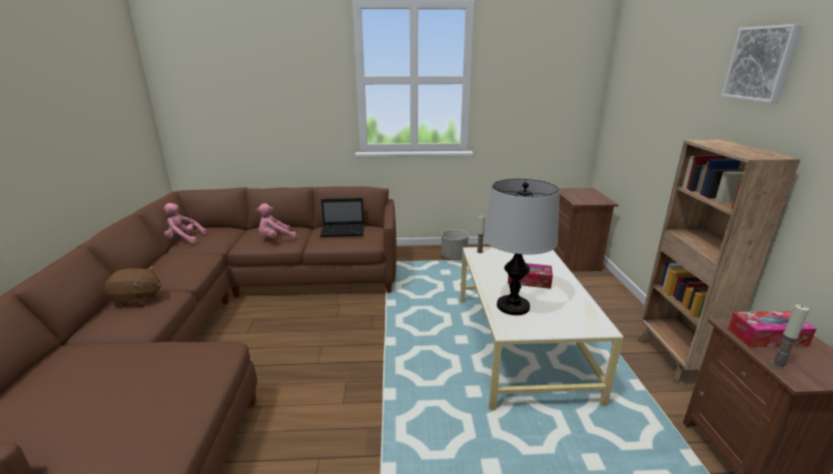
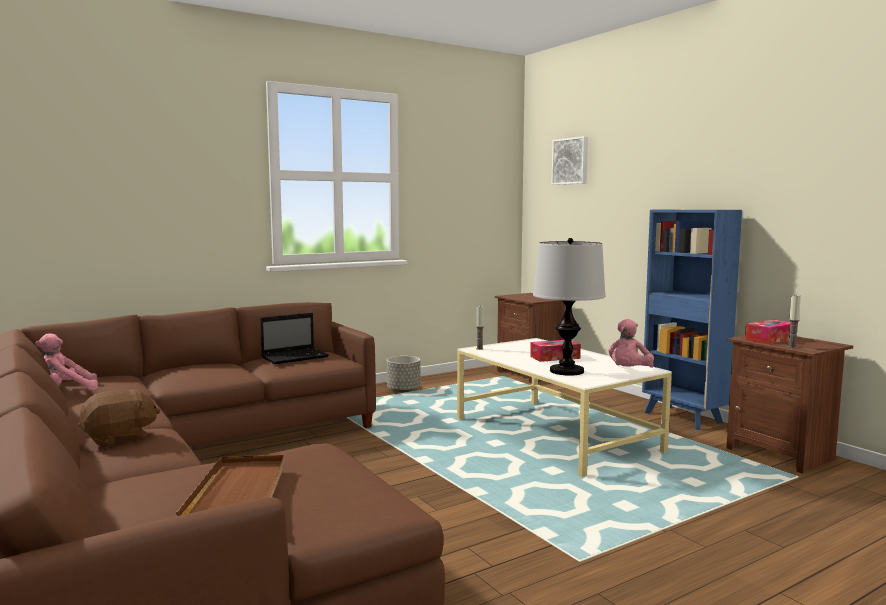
camera: 30 degrees left, 15 degrees down
(92, 395) = (239, 492): none -> brown tray
(275, 238) = (212, 373): pink plush toy -> pink plush toy (629, 372)
(674, 360) = (683, 418): brown bookcase -> blue bookcase
(762, 63) = (689, 147): picture -> picture (571, 161)

